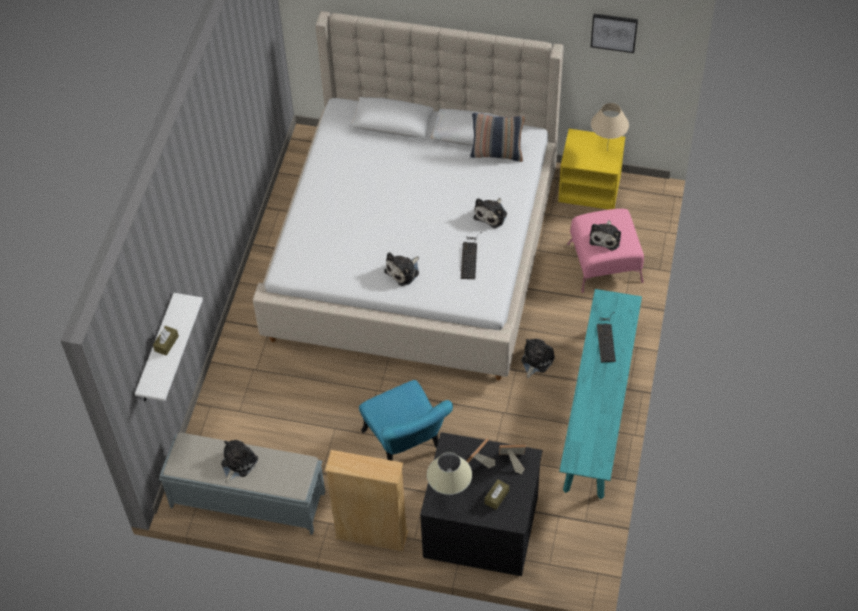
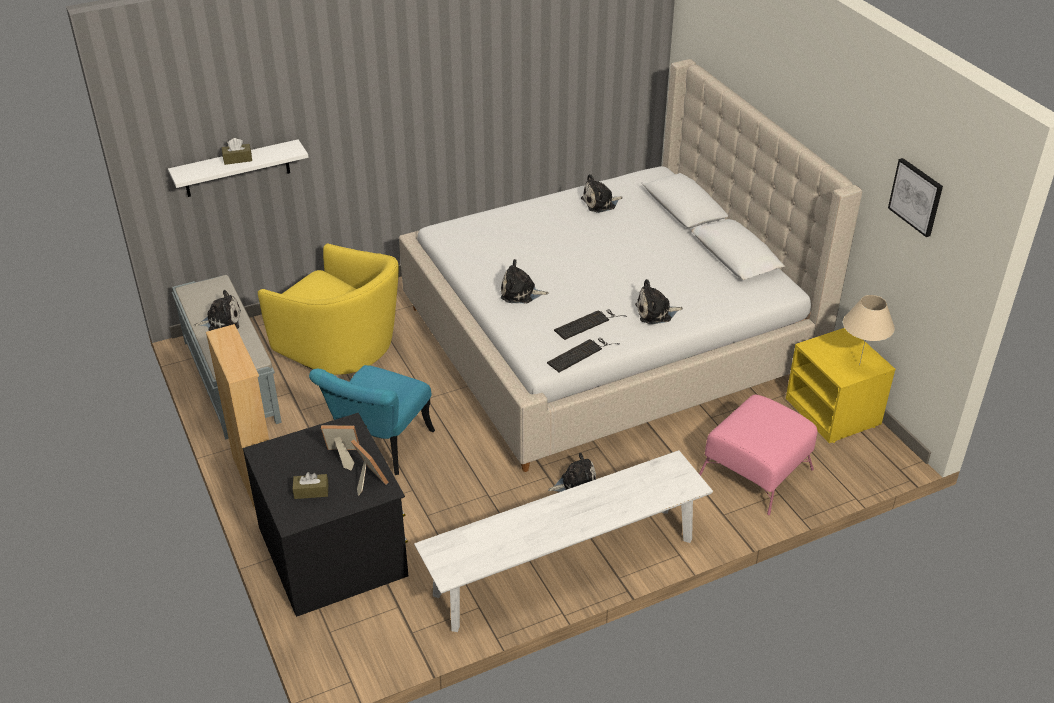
camera: 50 degrees right, 15 degrees down
(277, 412) = (341, 350): none -> yellow armchair
(449, 497) = (282, 457): beige table lamp -> none
(497, 153) = (733, 280): pillow -> none
(598, 410) = (565, 567): turquoise bench -> white bench
(606, 237) = (755, 426): plush toy -> plush toy (600, 203)
(606, 338) = (625, 491): keyboard -> keyboard (581, 353)

